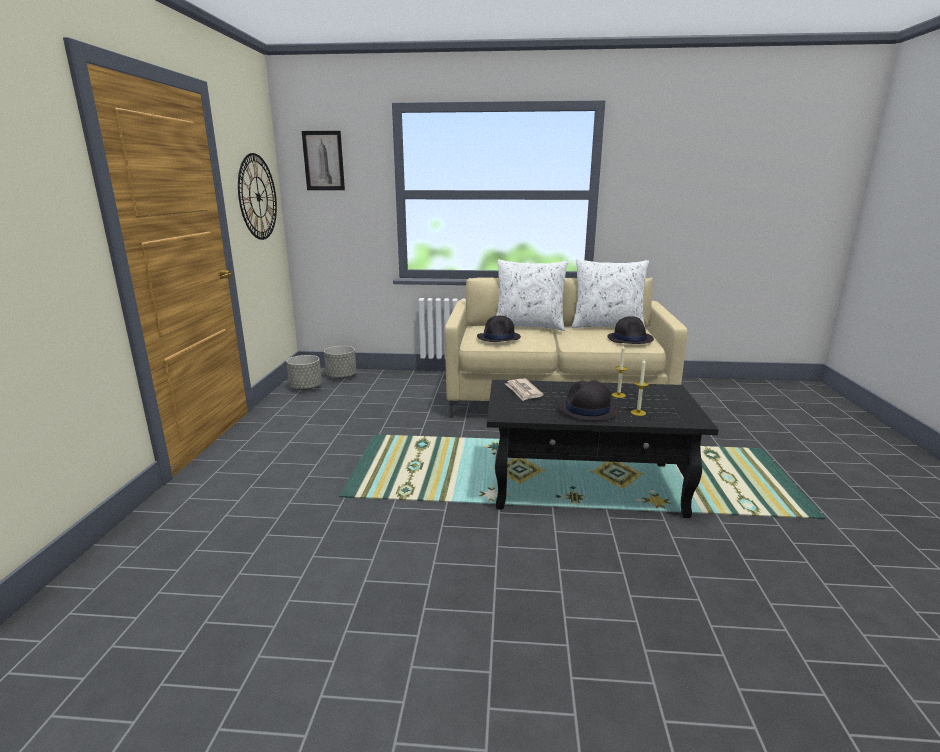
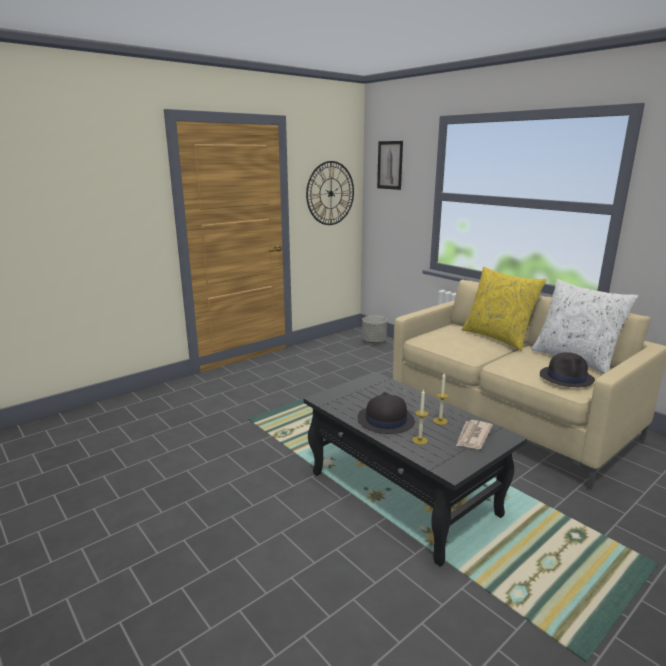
camera: 45 degrees right, 0 degrees up
(306, 387) = (340, 342): grey planter -> none
(499, 337) = (445, 340): black hat -> none
(523, 391) = (374, 388): newspaper -> newspaper (473, 436)
(529, 326) = (497, 337): white pillow -> yellow pillow

